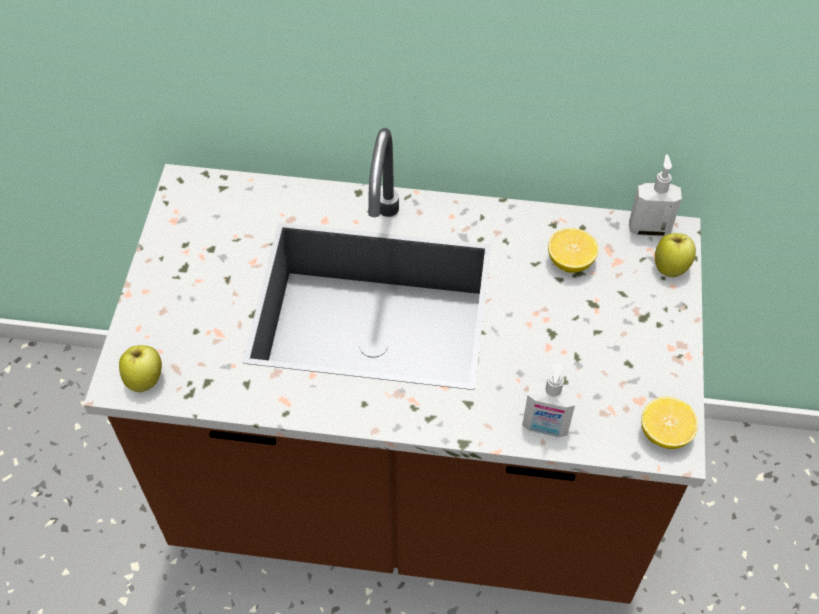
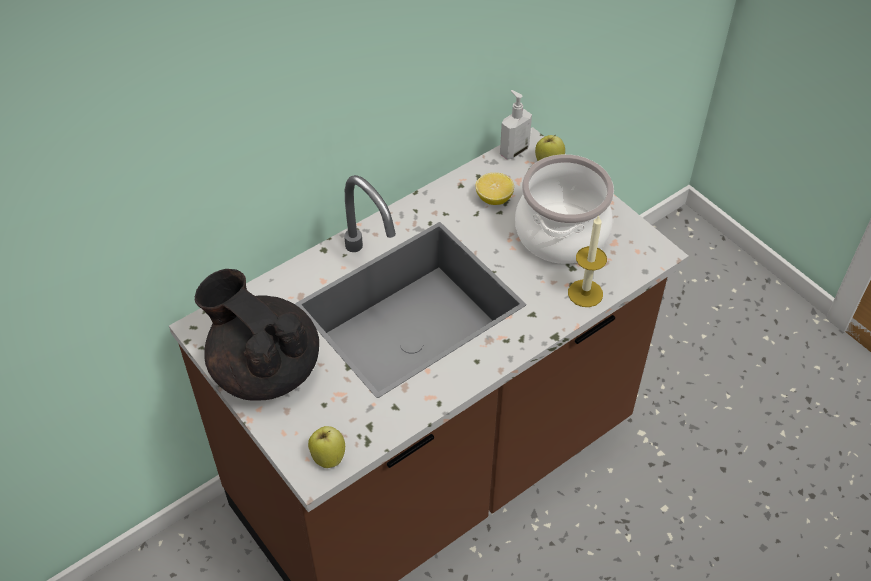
camera: 45 degrees left, 5 degrees down
(189, 260) = (264, 368): none -> black teapot
(545, 426) = (585, 293): soap dispenser -> candle
(596, 349) = (562, 234): none -> cooking pot
(665, 433) = (645, 249): lemon -> none

